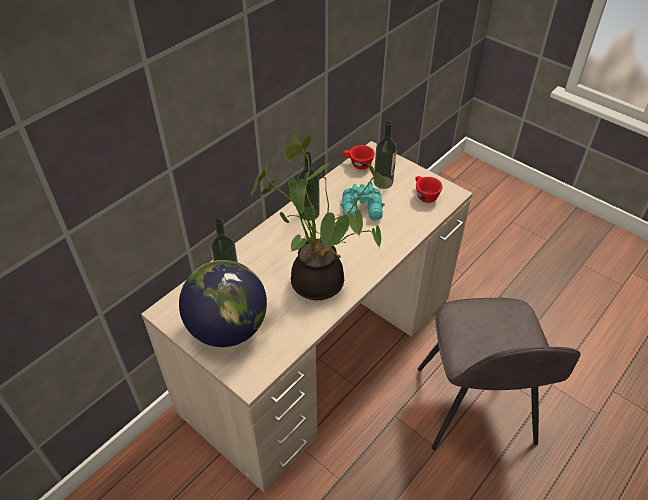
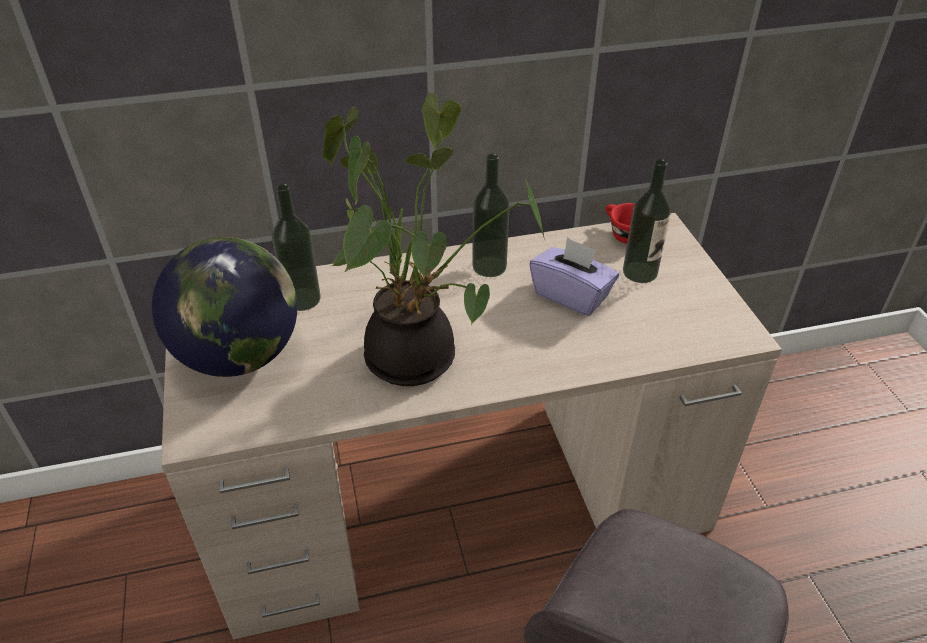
camera: 35 degrees right, 5 degrees down
(363, 210) = (571, 295): turquoise binoculars -> purple tissue box
(424, 195) = (691, 317): red cup -> none

